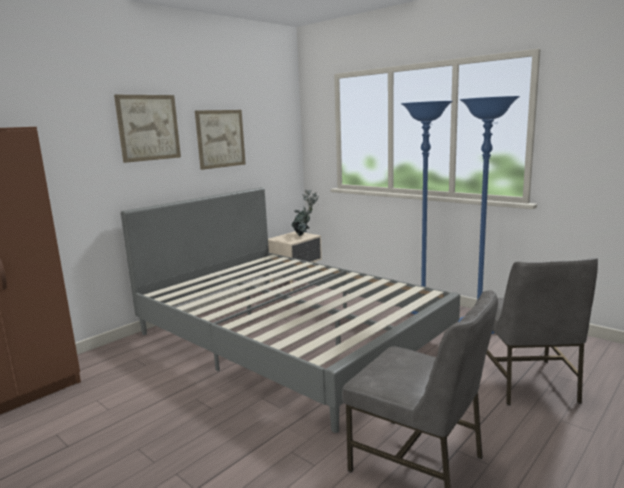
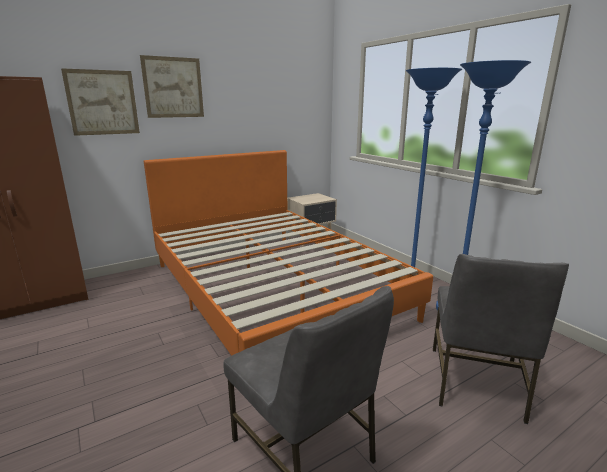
camera: 15 degrees right, 5 degrees up
(220, 139) = (246, 102): picture -> picture (102, 102)
(290, 337) = (273, 289): grey bed -> orange bed
(304, 235) = (322, 198): potted plant -> none

